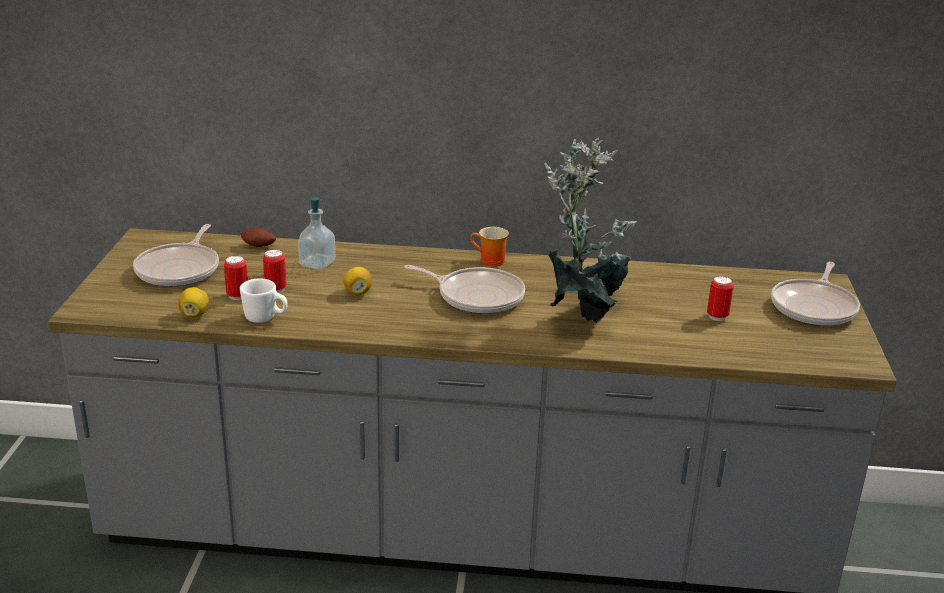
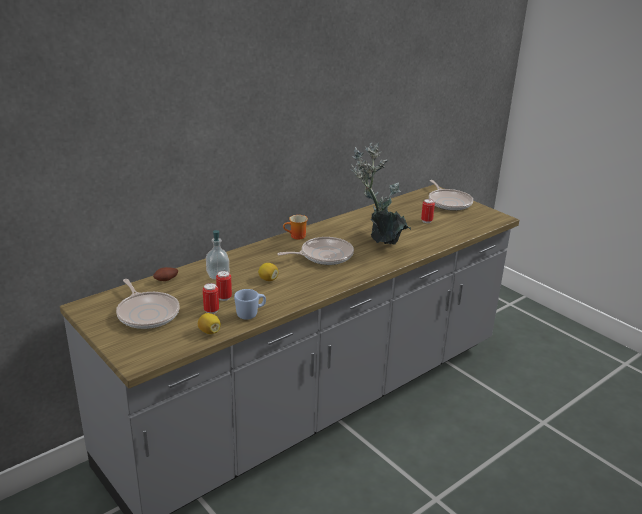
camera: 45 degrees left, 0 degrees up
(265, 318) = (250, 314): white mug -> blue mug

